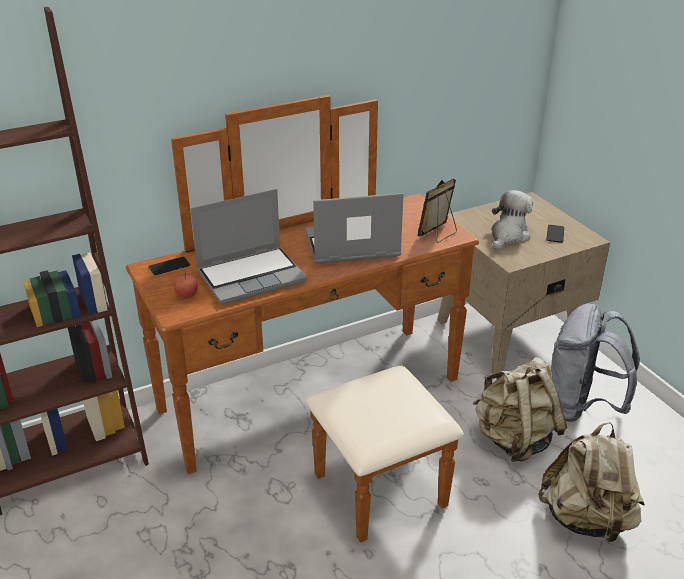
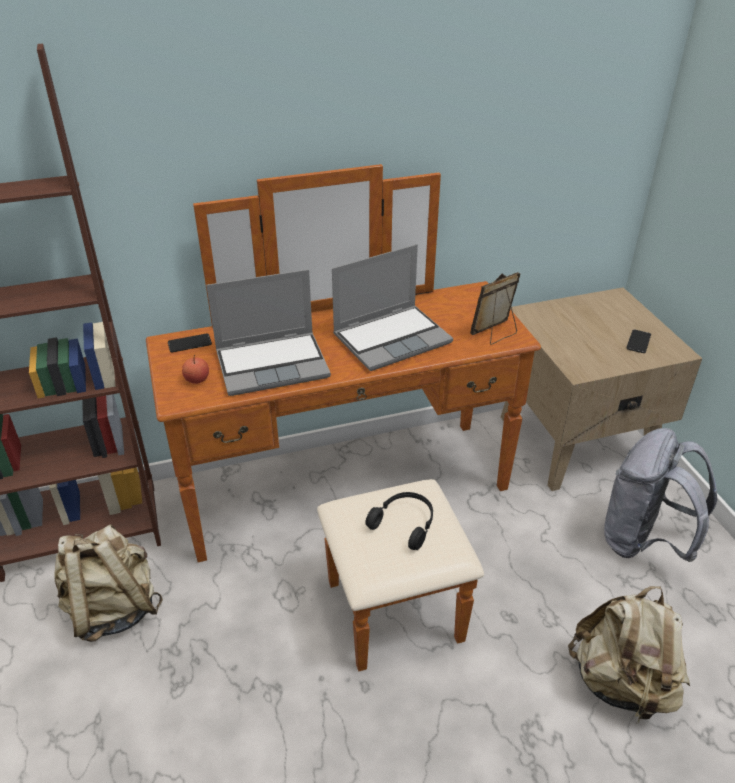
camera: 10 degrees right, 5 degrees up
(351, 245) = (392, 338): laptop -> laptop turned 150 degrees clockwise
(388, 401) = (405, 523): none -> black headphones
(508, 235) = (583, 338): plush toy -> none
(514, 439) = (557, 570): beige backpack -> beige backpack (113, 608)

